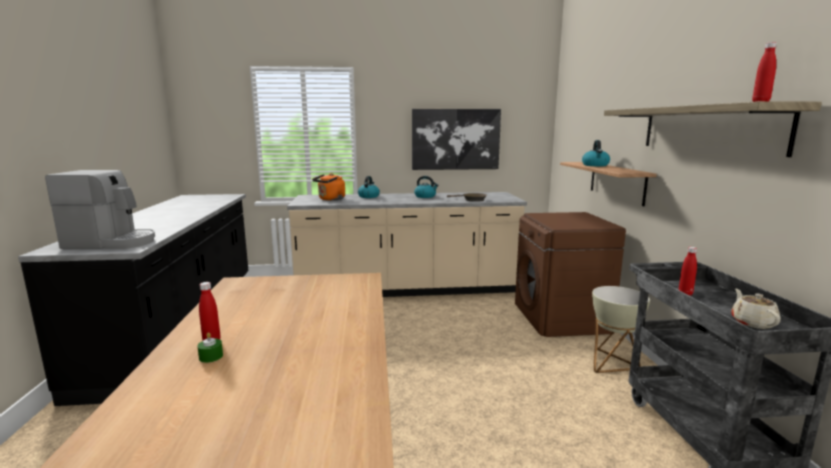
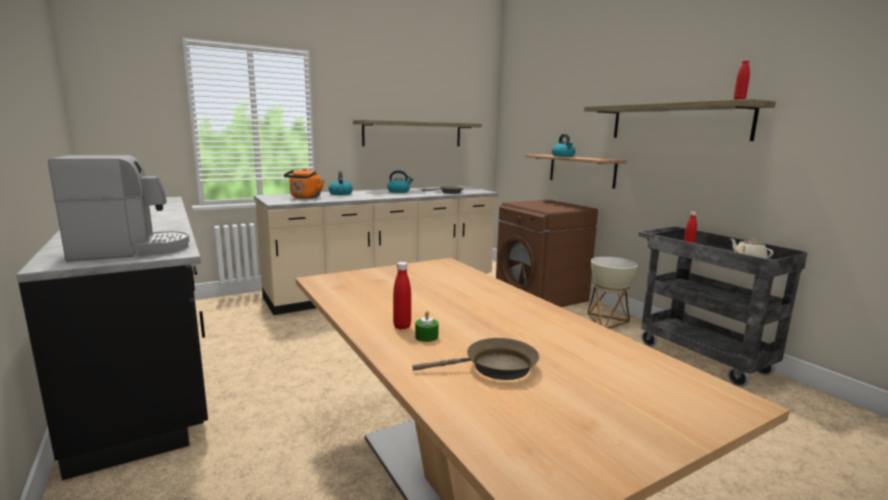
camera: 25 degrees left, 0 degrees up
(204, 404) = (495, 367): none -> brown frying pan
(455, 139) = (413, 134): picture -> shelf

